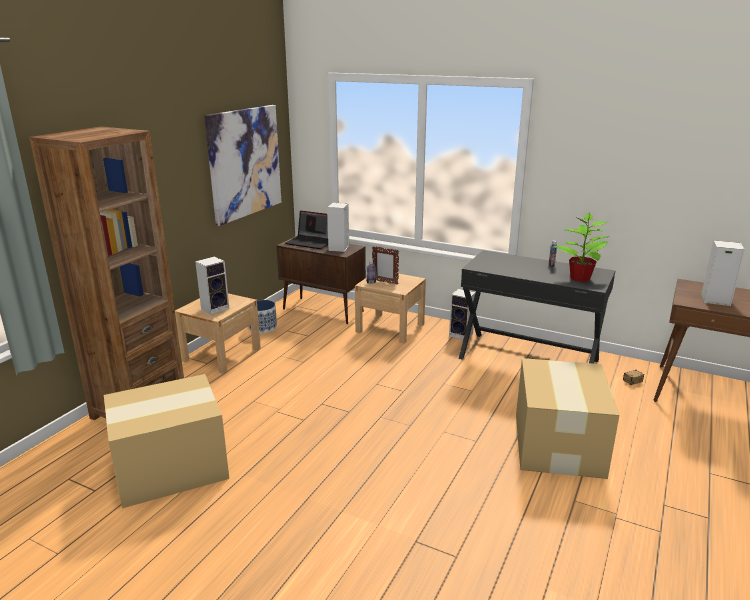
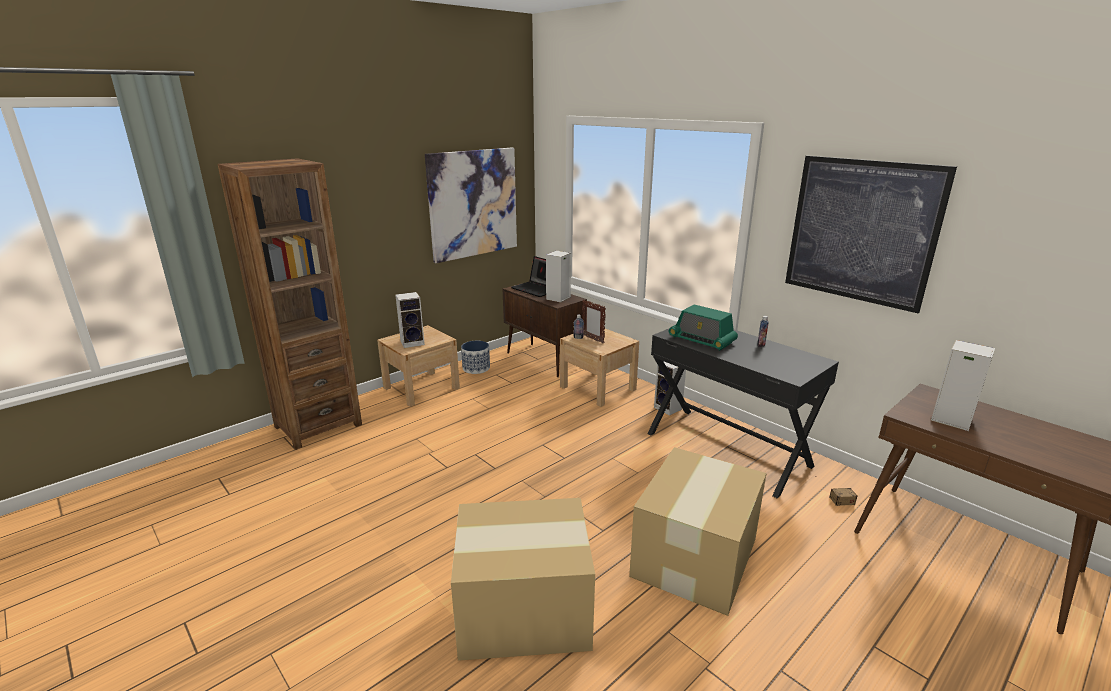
camera: 20 degrees right, 0 degrees up
(173, 467) = (303, 487): cardboard box -> cardboard box (526, 610)
(504, 267) = (702, 340): none -> radio
(579, 278) = (782, 365): potted plant -> none
(622, 164) = (861, 231): none -> picture

